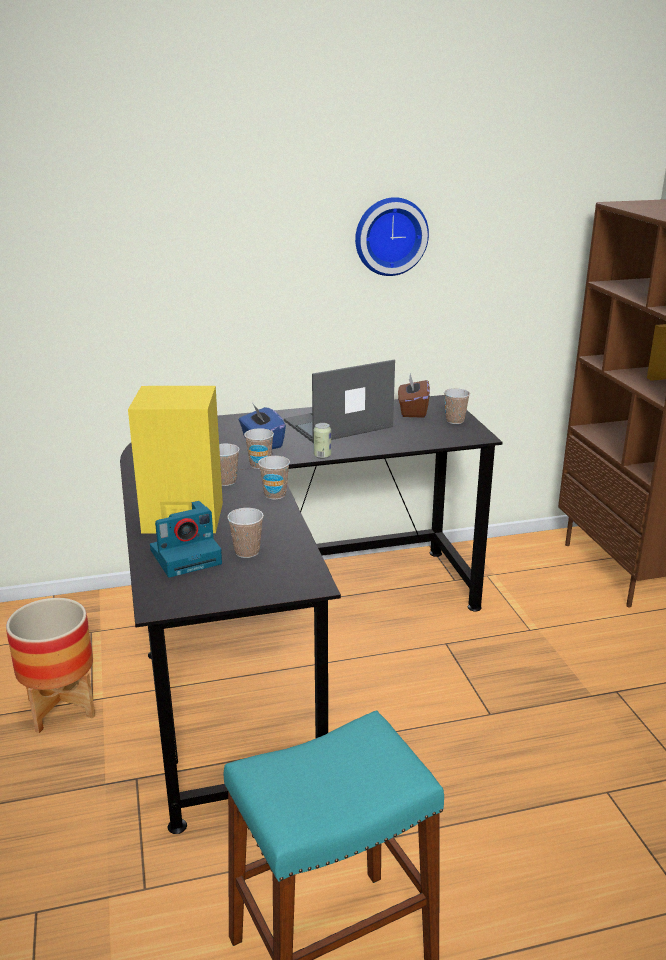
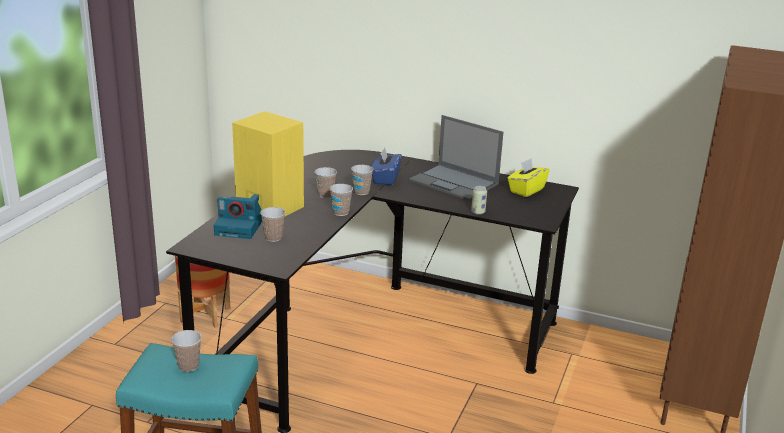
camera: 35 degrees right, 0 degrees up
(322, 456) = (409, 199): can -> can (478, 212)
(337, 424) = (455, 182): laptop -> laptop turned 150 degrees counterclockwise
(390, 236) = (538, 41): wall clock -> none
(412, 411) = (526, 190): brown tissue box -> yellow tissue box
(455, 421) = (545, 206): cup -> cup (188, 366)

